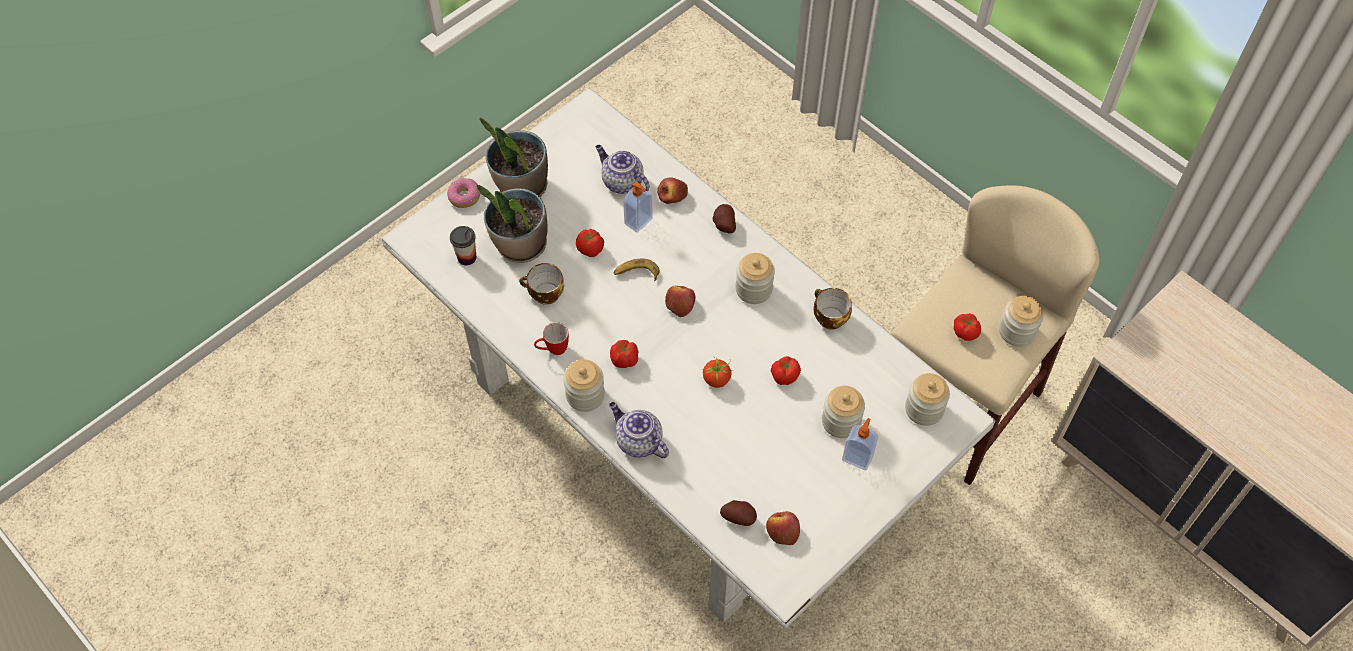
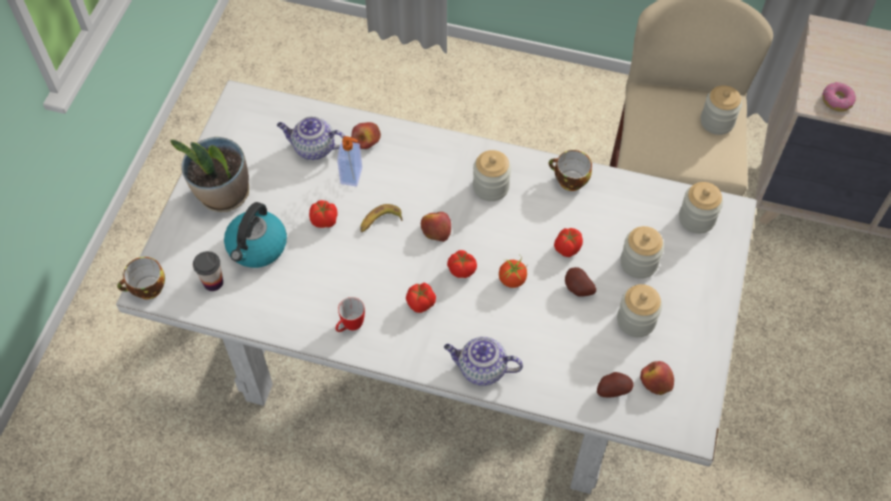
camera: 30 degrees left, 0 degrees up
(464, 196) = (174, 228): donut -> donut (836, 100)
(520, 245) = (257, 247): potted plant -> kettle
(544, 294) = (309, 281): cup -> cup (147, 289)
(585, 395) = (406, 352): jar -> jar (636, 320)
(723, 225) = (428, 145): potato -> potato (577, 289)
(857, 457) = (673, 286): soap dispenser -> none
(965, 332) = (679, 142): tomato -> tomato (461, 270)

